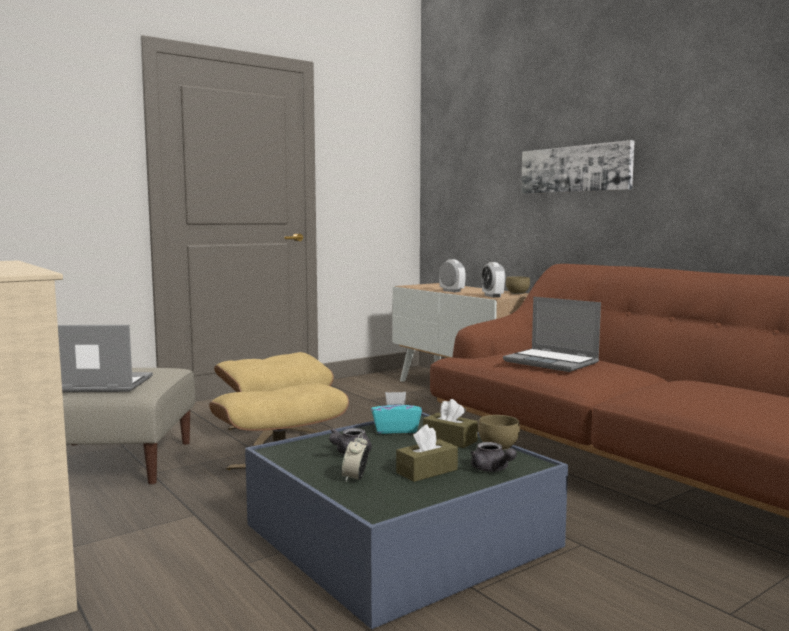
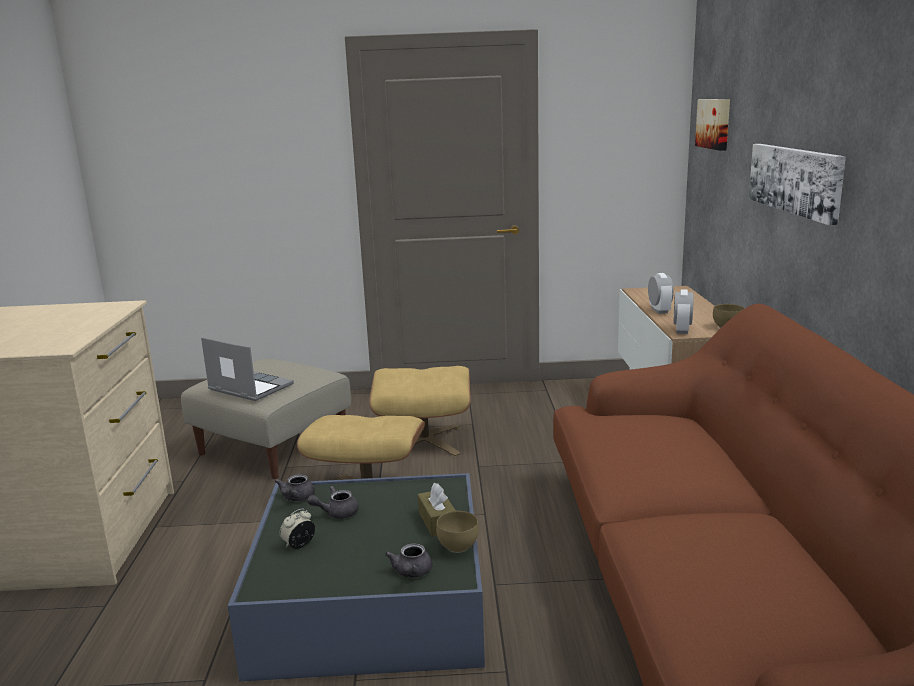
camera: 35 degrees right, 10 degrees up
(287, 453) = (296, 498): none -> grey teapot
(395, 429) = (414, 493): turquoise tissue box -> none
(427, 471) = (359, 556): brown tissue box -> none
(460, 149) = (715, 123): none -> picture
(552, 362) = (637, 448): laptop -> none

